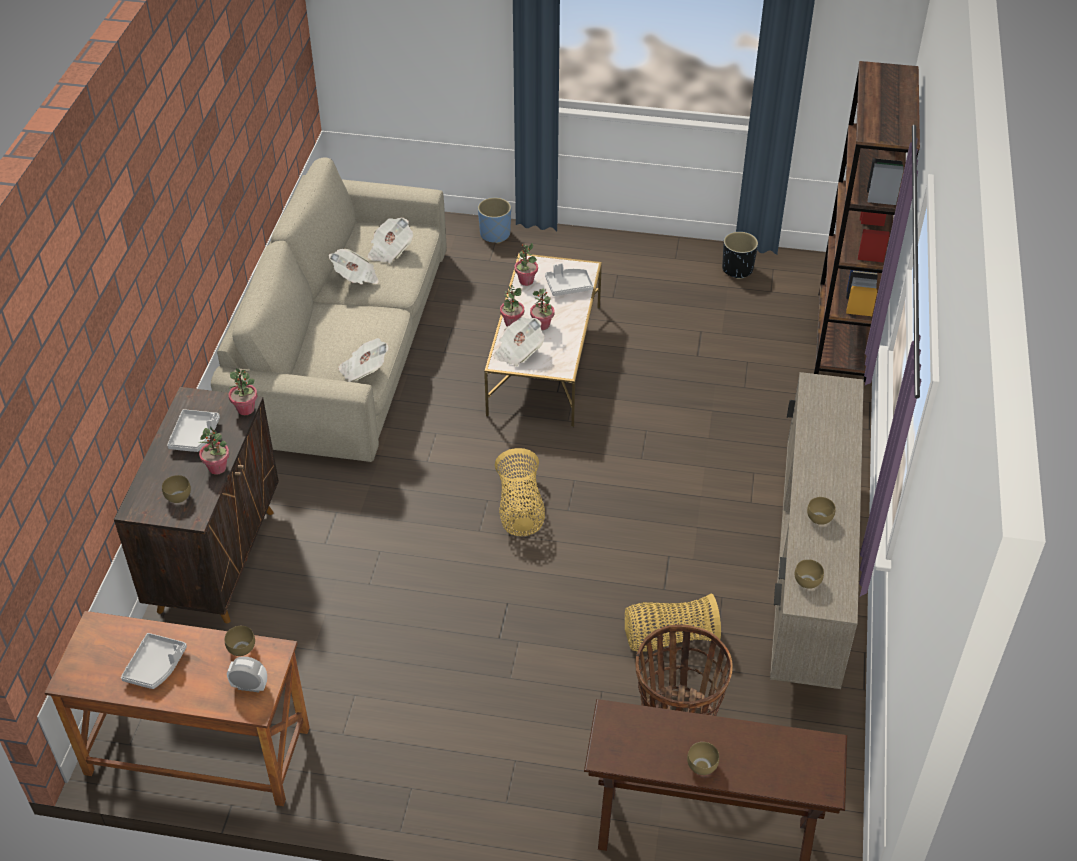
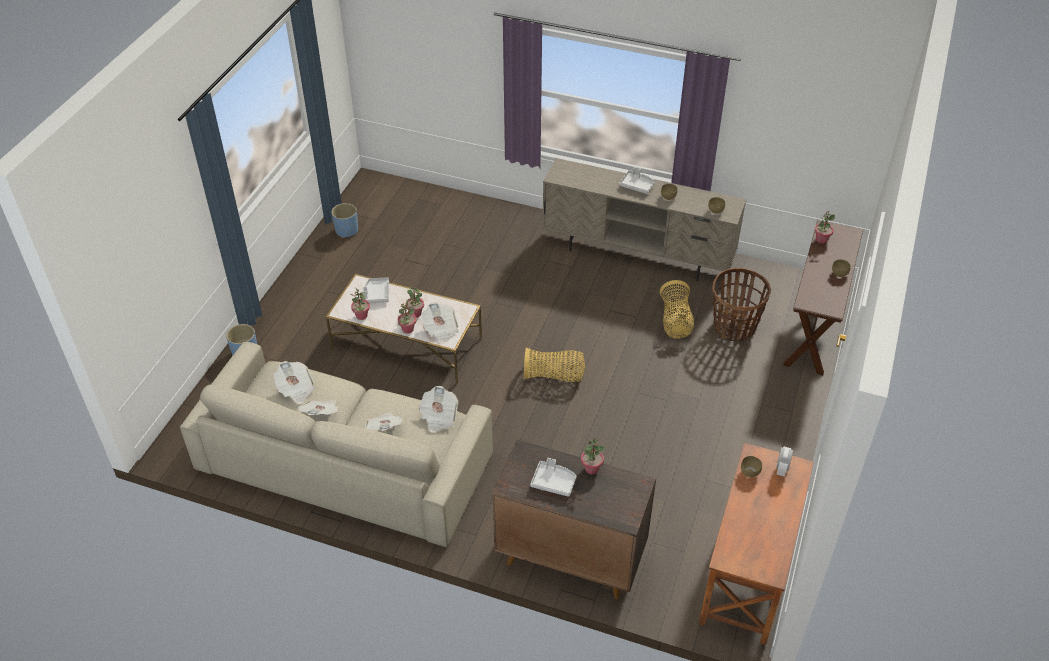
camera: 80 degrees left, 0 degrees up
(156, 666) = (763, 521): grey tray -> grey tray (637, 185)
(179, 498) = (620, 493): brown bowl -> none
(246, 409) = (529, 450): potted plant -> potted plant (821, 240)
(339, 329) = (385, 428): none -> newspaper
(737, 269) = (347, 230): black planter -> blue planter
(842, 336) = (434, 197): brown bookcase -> none

